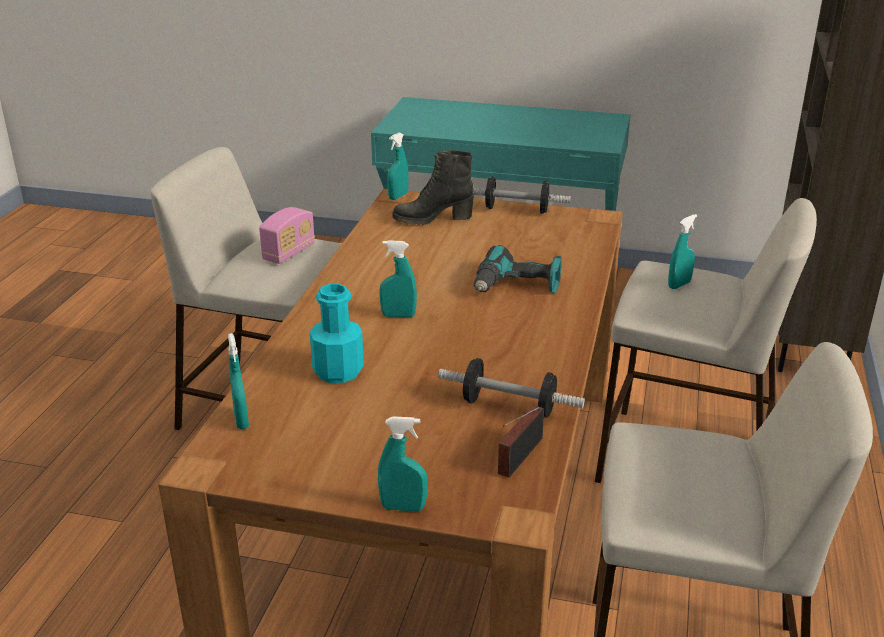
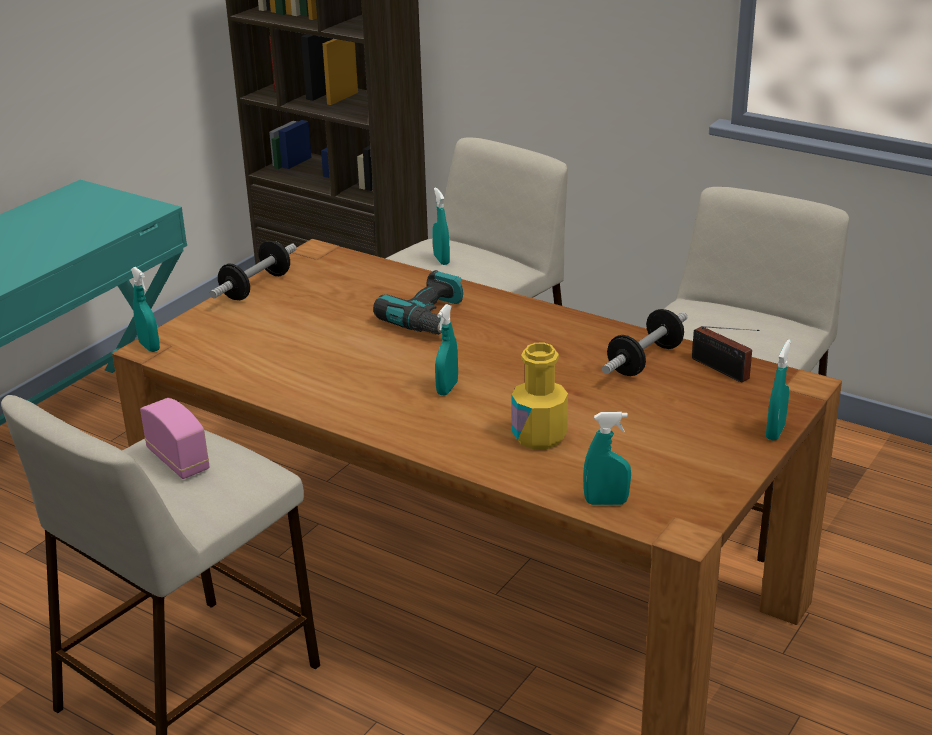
camera: 70 degrees left, 0 degrees up
(338, 371) = (539, 436): turquoise bottle -> yellow bottle
(432, 219) = (232, 336): black boot -> none

